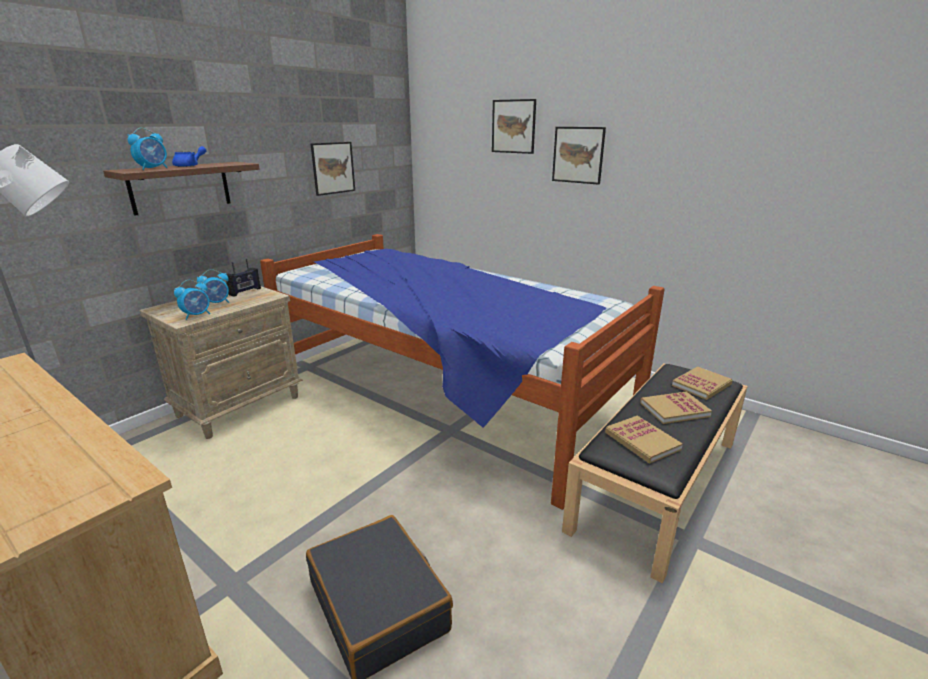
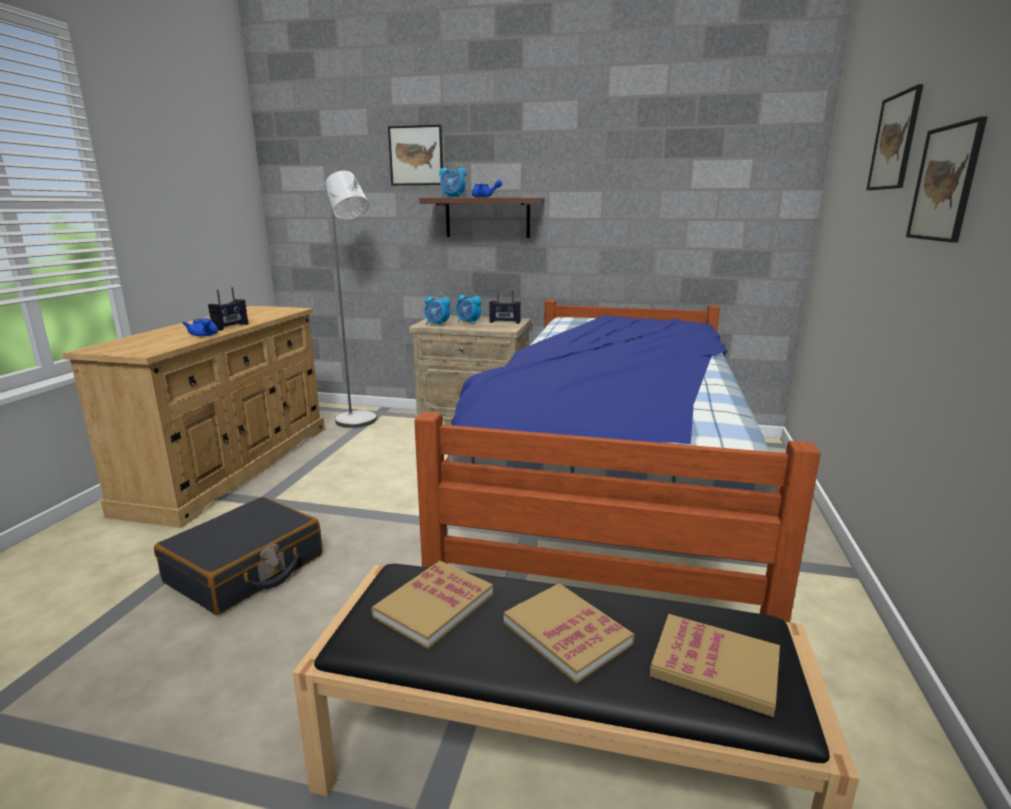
camera: 65 degrees right, 5 degrees down
(51, 412) = (231, 327): none -> radio
(80, 433) = (204, 335): none -> blue teapot
(333, 168) = (665, 213): picture -> picture (416, 155)

